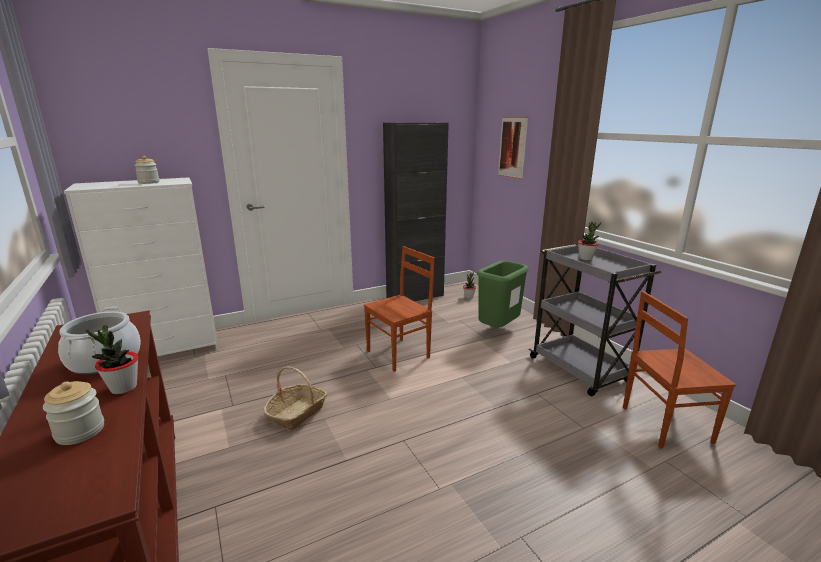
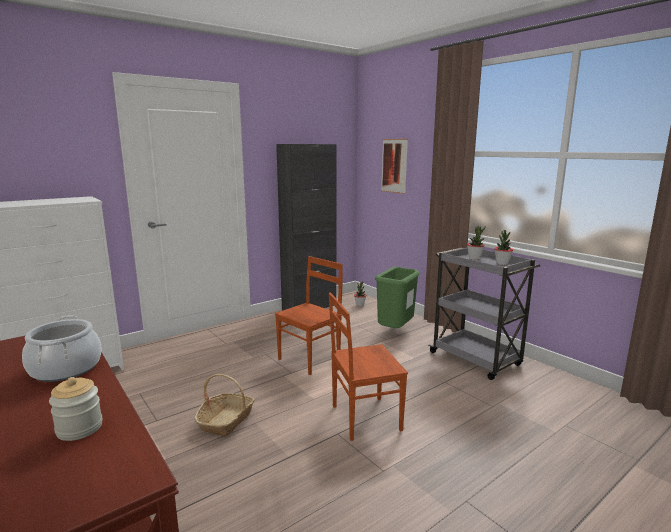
camera: 10 degrees left, 5 degrees down
(123, 388) = (101, 389): potted plant -> potted plant (502, 263)
(149, 182) = (54, 201): jar -> none
(664, 424) = (556, 396): brown chair -> brown chair (364, 417)

